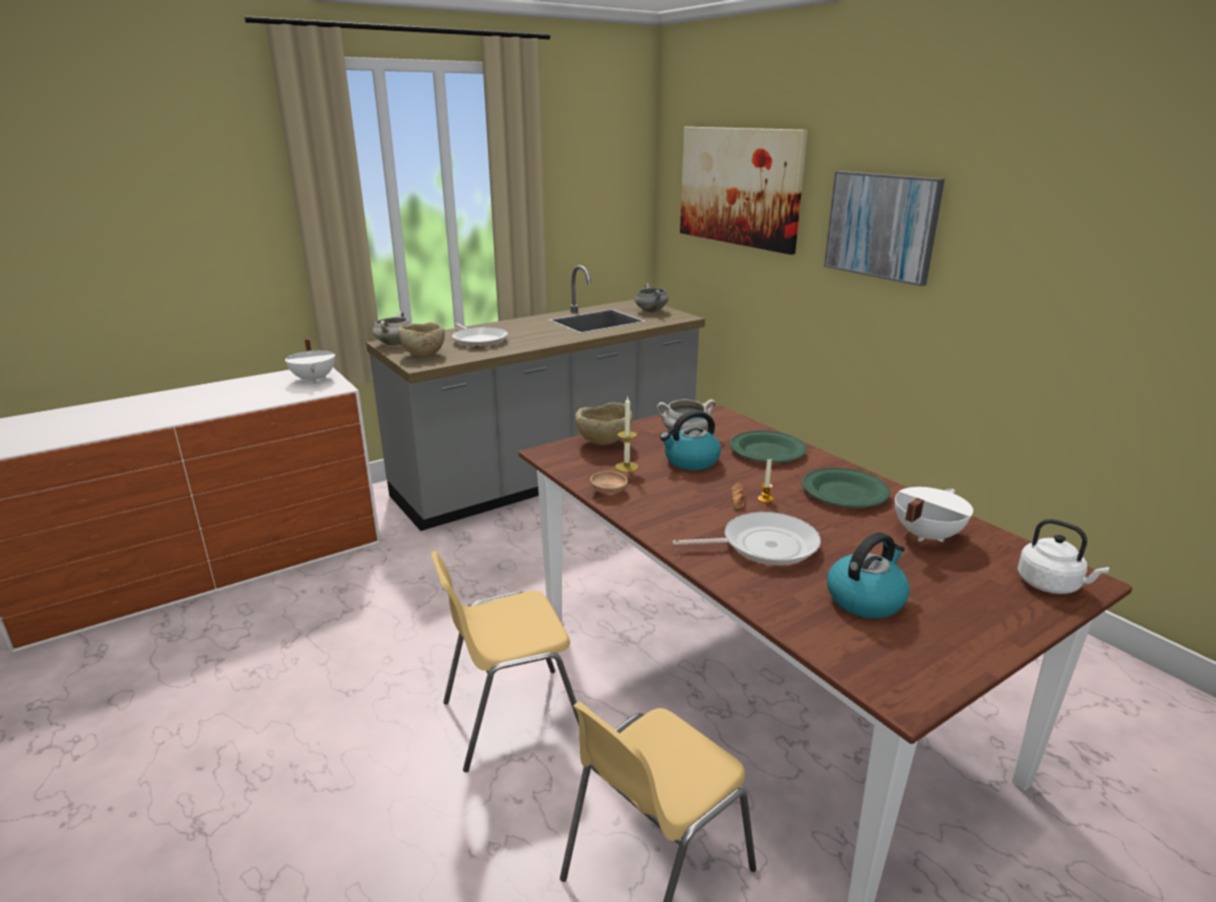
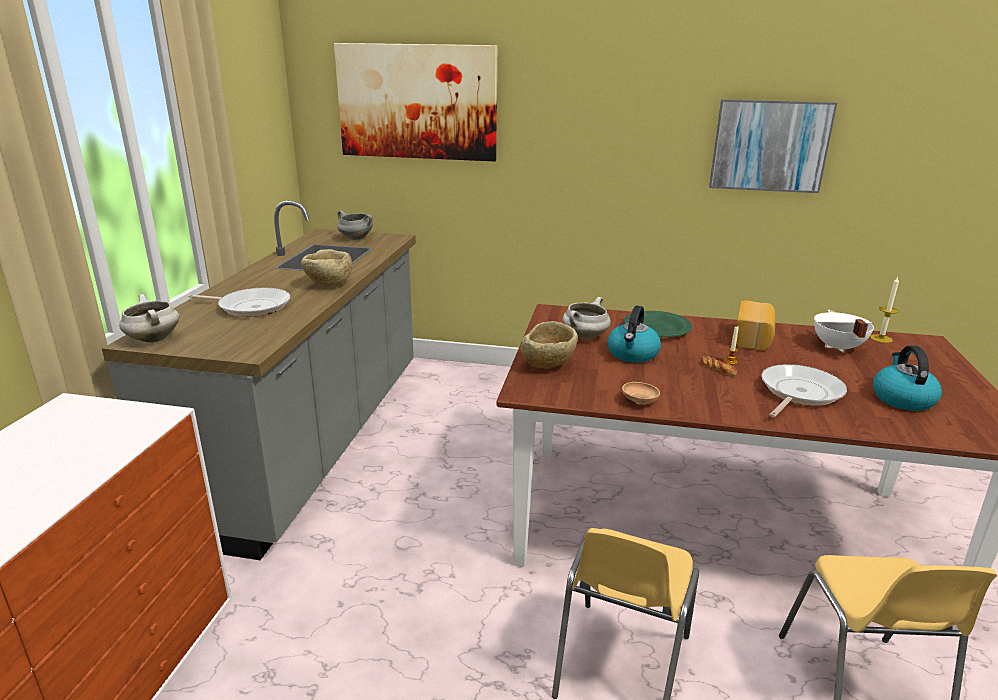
camera: 45 degrees left, 0 degrees up
(315, 379) = (96, 418): white cooking pot -> none
(423, 355) = (224, 340): beige bowl -> beige bowl (329, 285)
(626, 467) = (605, 377): candle -> candle (881, 338)
(844, 493) = (753, 339): green plate -> bread
(881, 226) = (587, 127): picture -> picture (769, 146)
(1051, 585) = (927, 350): white kettle -> none

